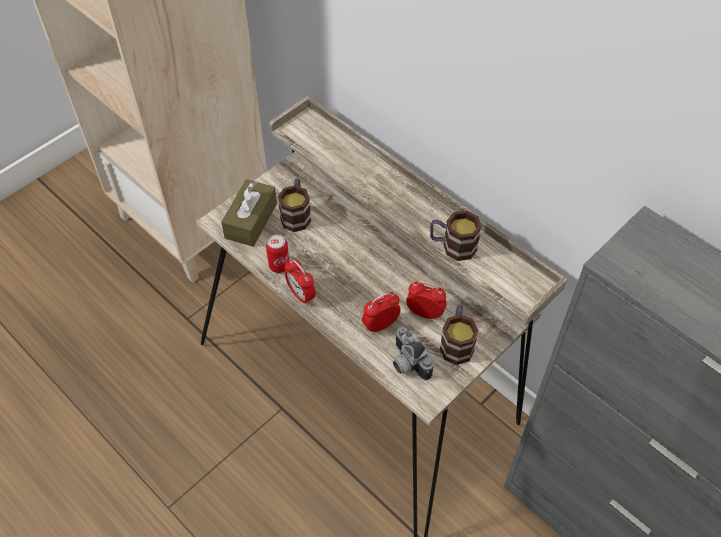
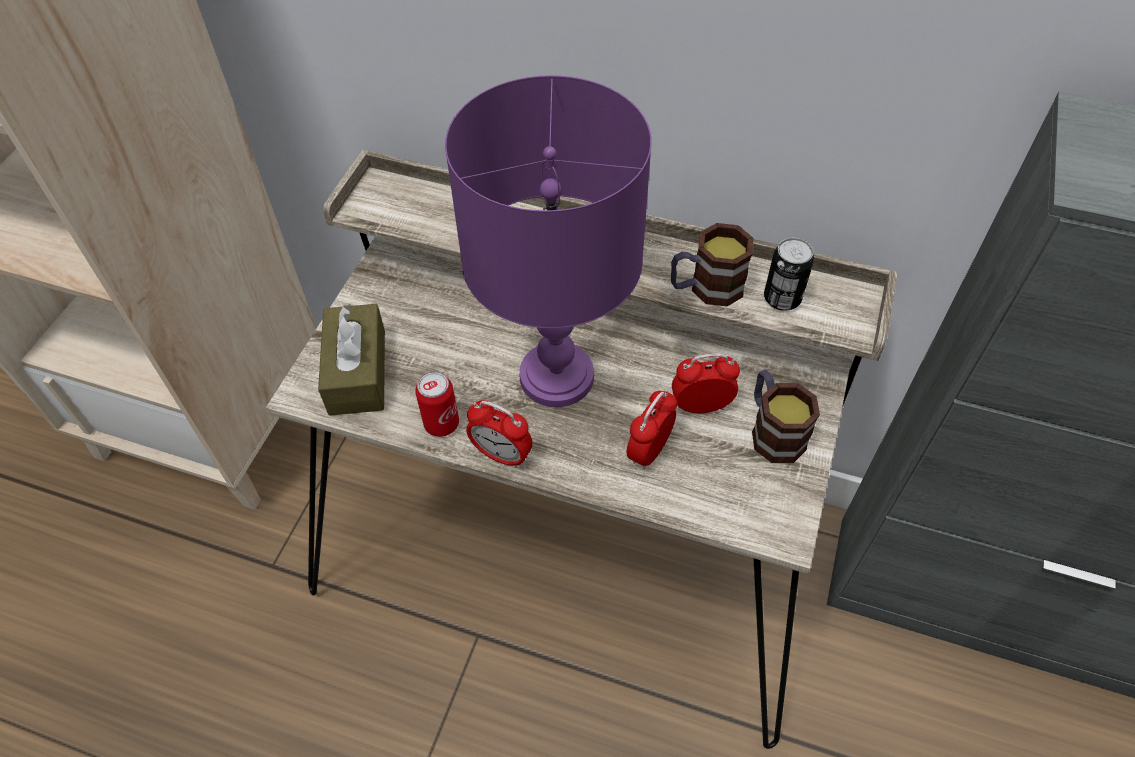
camera: 25 degrees left, 0 degrees up
(296, 214) = (424, 335): mug -> none
(354, 265) = (555, 377): none -> purple table lamp
(406, 363) = (722, 492): camera -> none
(492, 268) = (782, 298): none -> can

